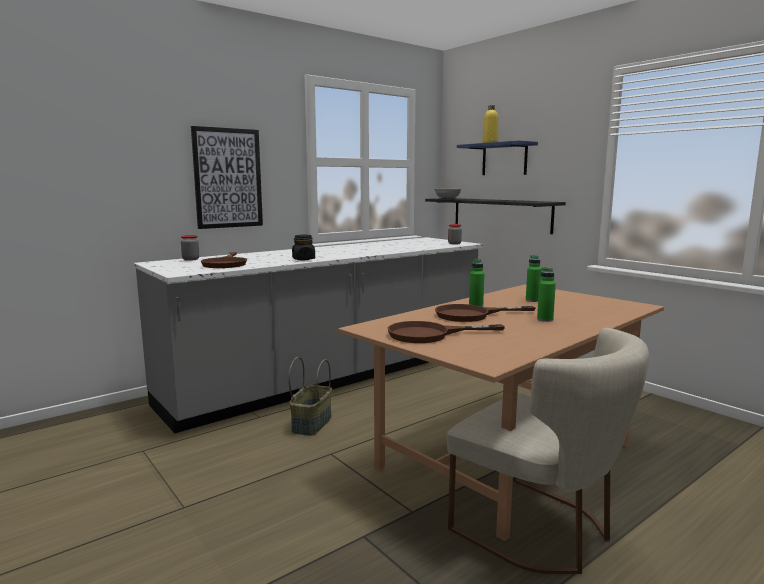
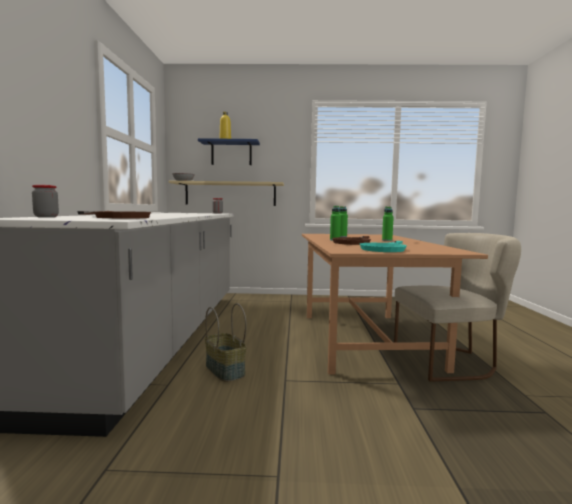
camera: 50 degrees left, 5 degrees down
(228, 178) = (41, 127): picture -> none
(303, 259) = (173, 216): black jar -> none
(430, 334) = (385, 249): brown frying pan -> turquoise frying pan
(501, 214) = (230, 194): black shelf -> beige shelf

